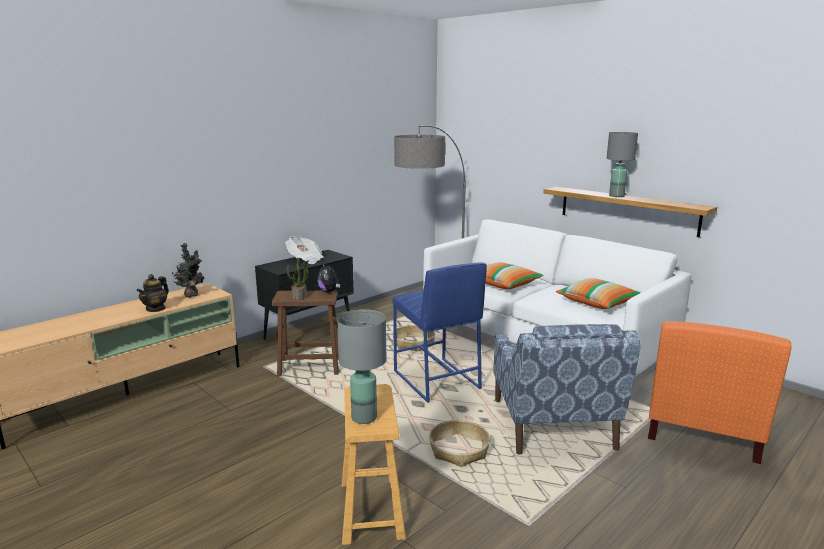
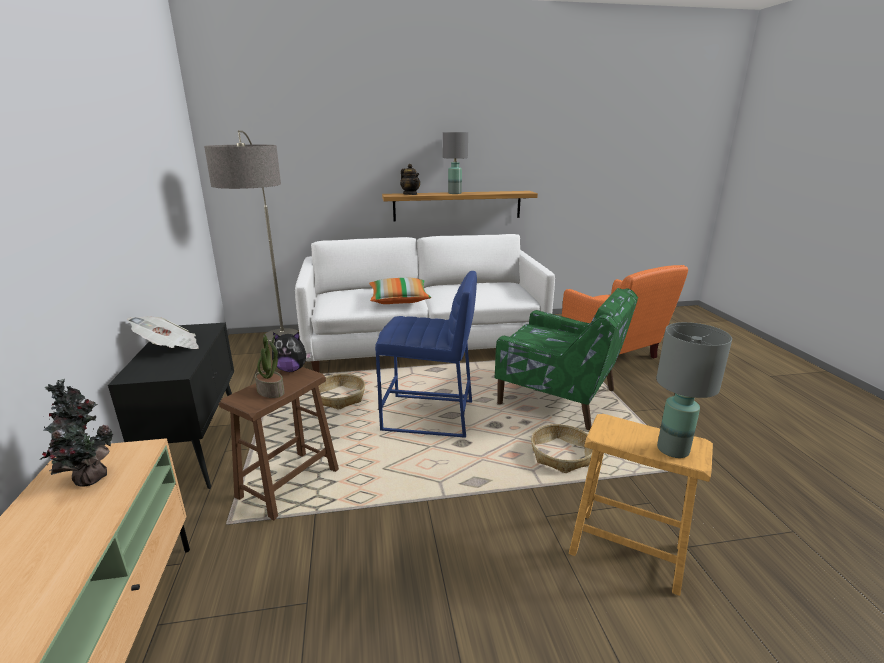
camera: 55 degrees left, 5 degrees up
(156, 309) = (77, 539): teapot -> teapot (410, 194)
(552, 425) = (559, 398): blue armchair -> green armchair
(597, 303) = (490, 289): pillow -> none

